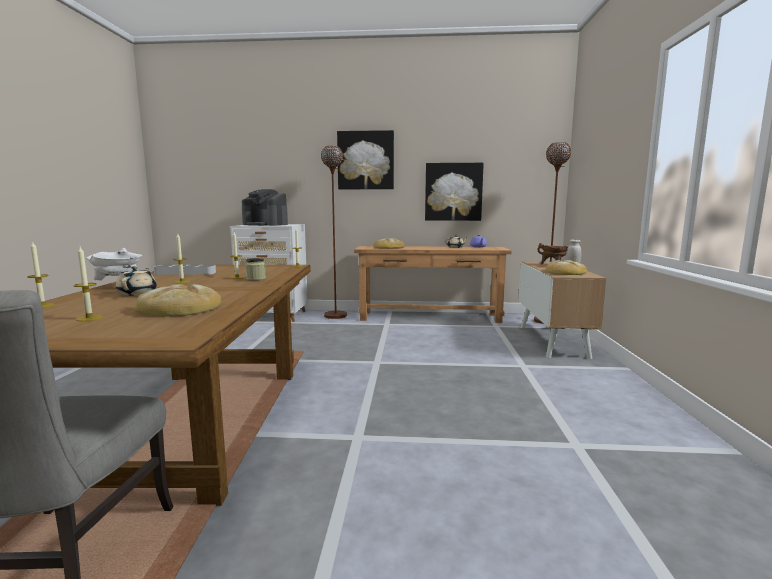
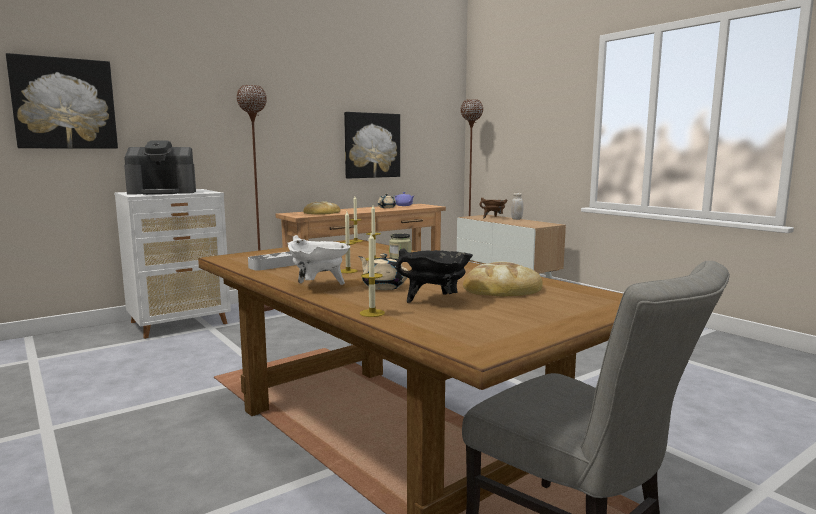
camera: 40 degrees left, 0 degrees up
(89, 318) = (487, 308): candle -> none
(103, 307) = (436, 300): none -> black cooking pot
(365, 160) = (277, 105): picture -> picture (64, 103)
(565, 272) = (527, 223): bread -> none

